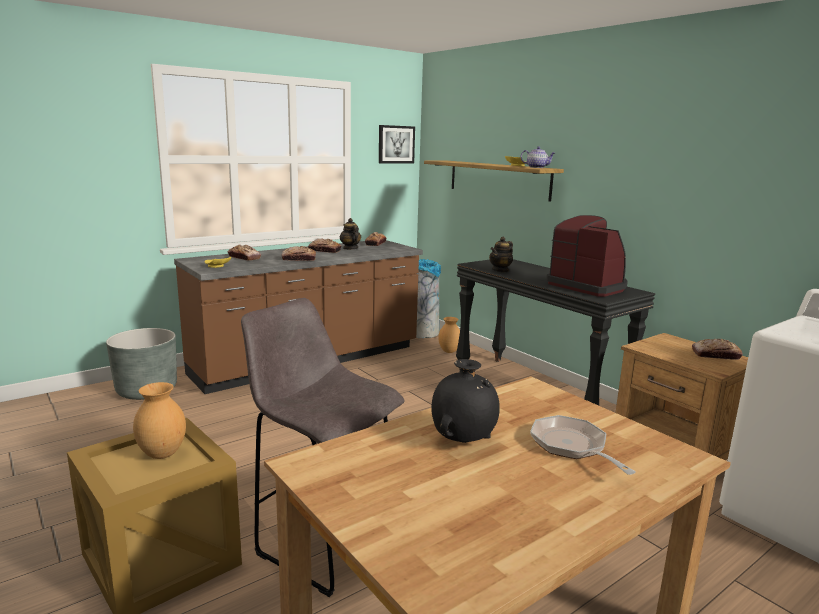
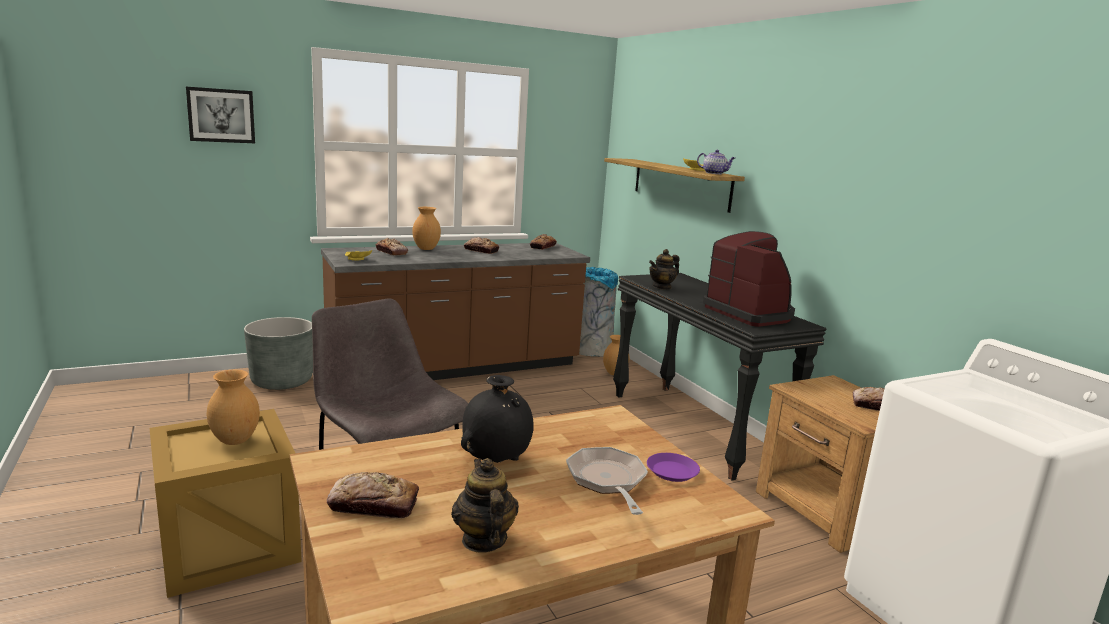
camera: 10 degrees right, 0 degrees up
(274, 252) = (426, 249): none -> brown vase
(299, 259) = (447, 258): bread -> bread (373, 505)
(350, 248) = (510, 250): teapot -> teapot (483, 540)
(396, 144) = (579, 138): picture -> picture (221, 115)
(618, 430) = (672, 471): none -> purple plate

